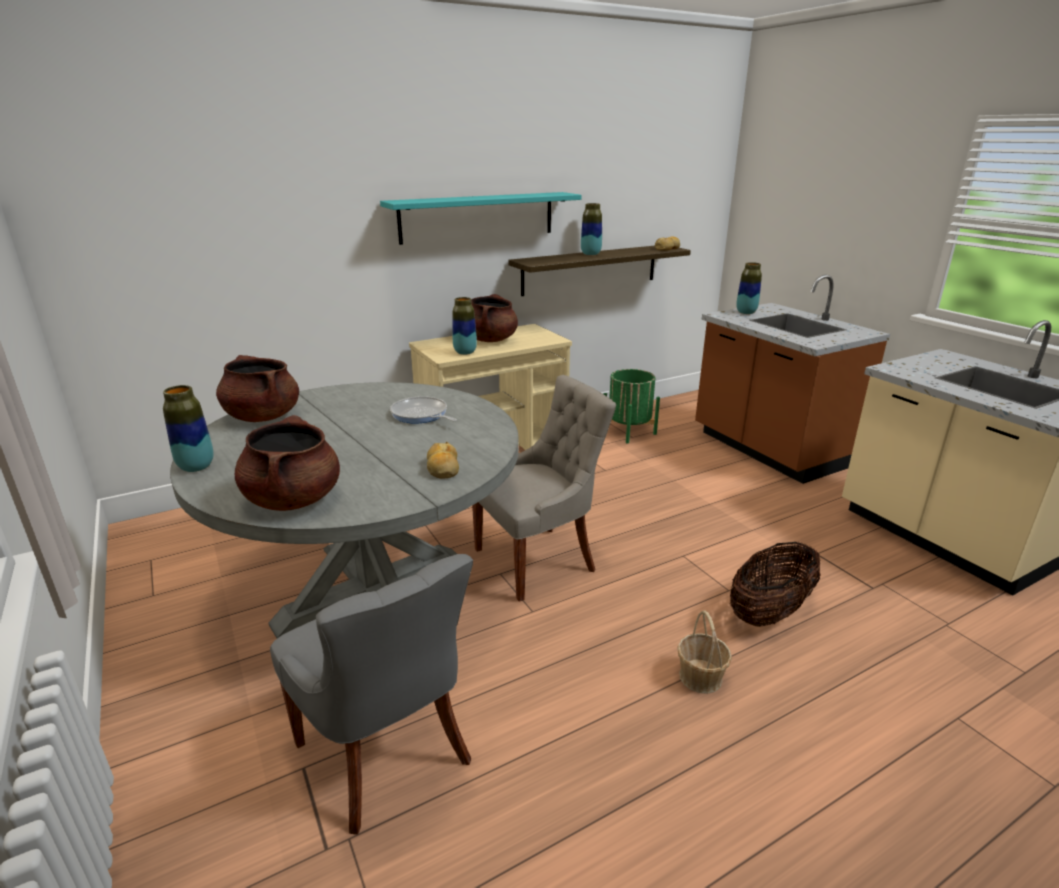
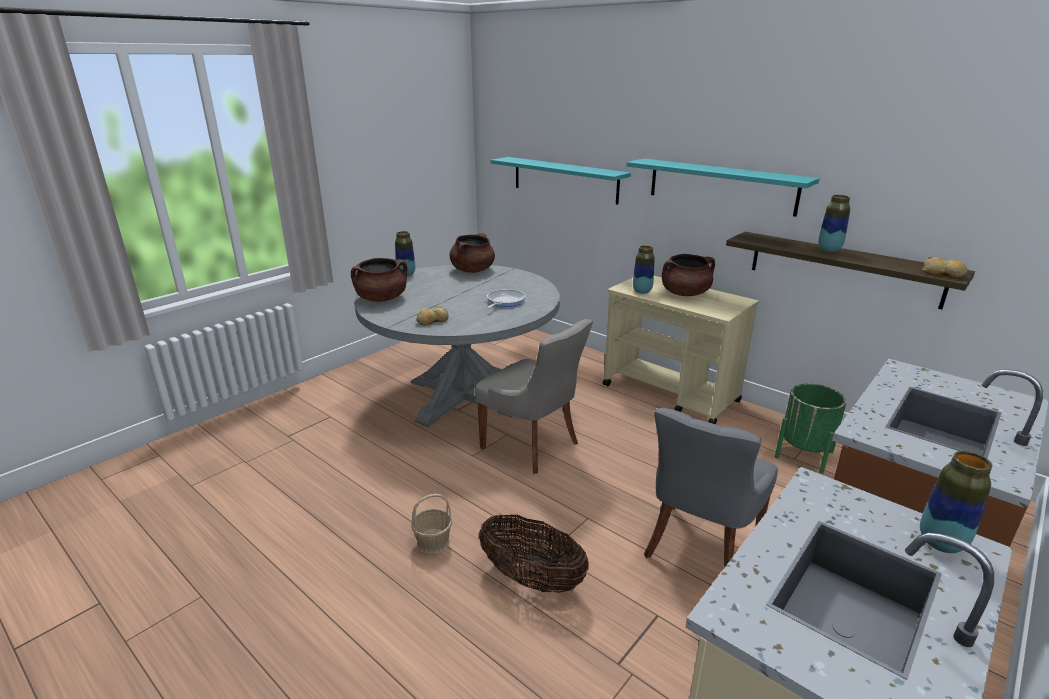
camera: 70 degrees right, 0 degrees up
(256, 252) = (564, 179): none -> turquoise shelf
(387, 754) = (341, 436): grey chair -> grey chair (699, 548)
(746, 312) = (946, 383): vase -> vase (941, 543)

